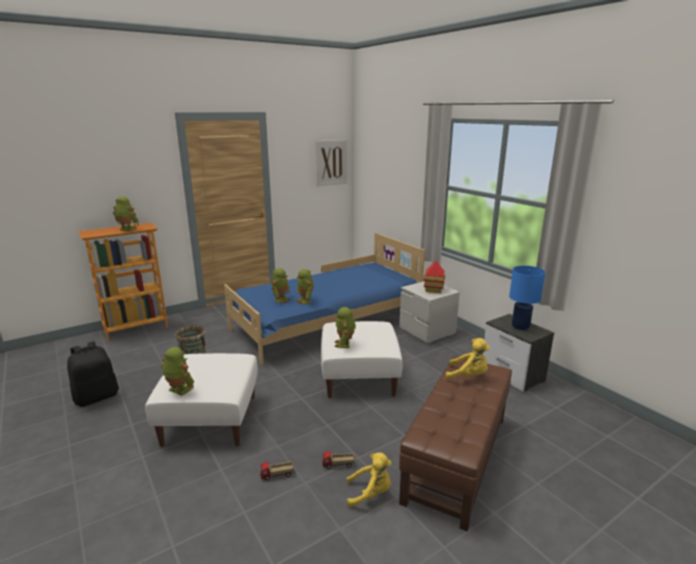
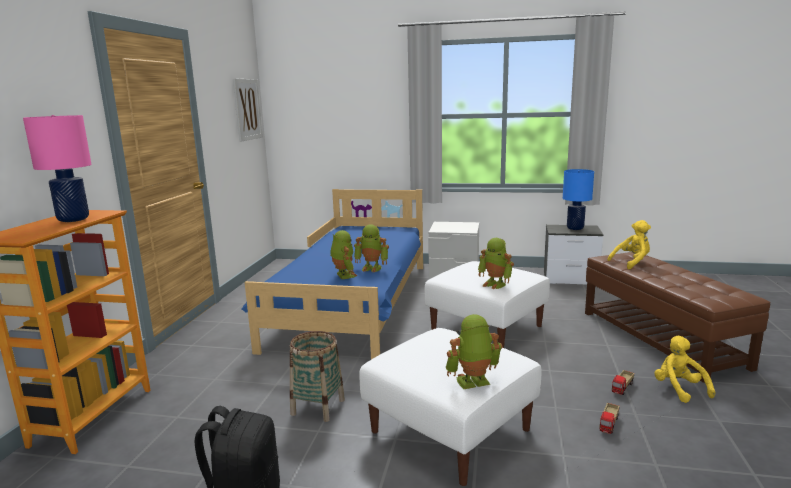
camera: 45 degrees left, 5 degrees down
(127, 229) = (73, 220): toy robot -> pink table lamp
(370, 493) = (679, 389): yellow plush toy -> yellow plush toy turned 60 degrees counterclockwise
(433, 290) = (459, 226): toy house -> none

